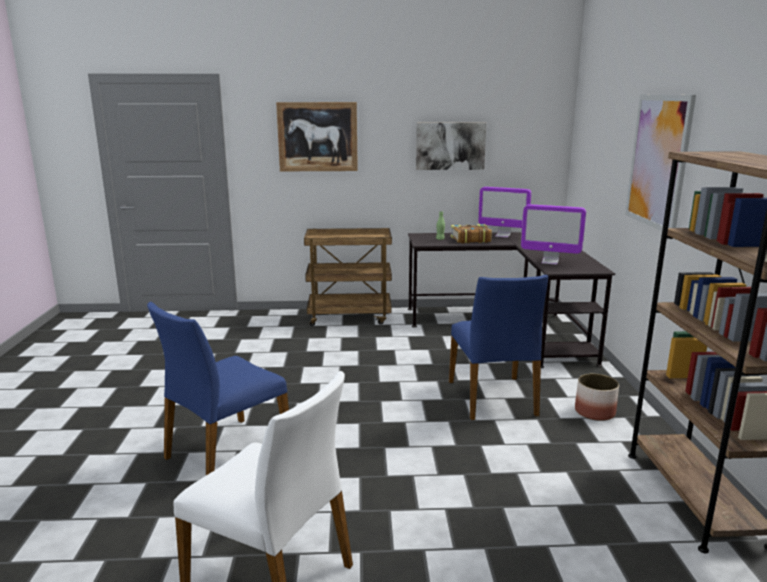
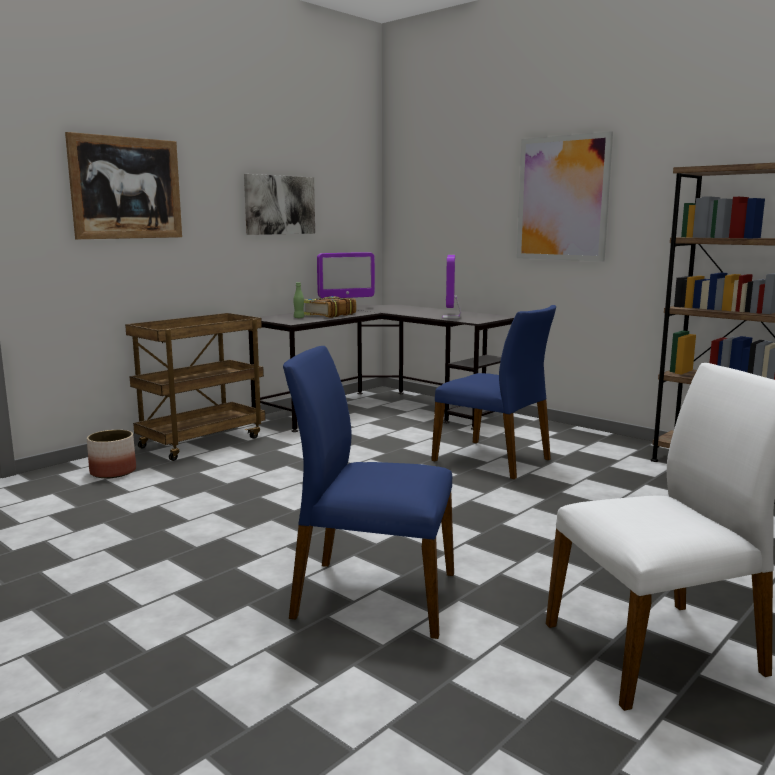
camera: 45 degrees left, 5 degrees down
(226, 453) = (373, 595): blue chair -> blue chair turned 105 degrees clockwise
(550, 262) = (451, 317): monitor -> monitor turned 120 degrees clockwise
(595, 412) = (576, 444): planter -> planter (113, 472)

